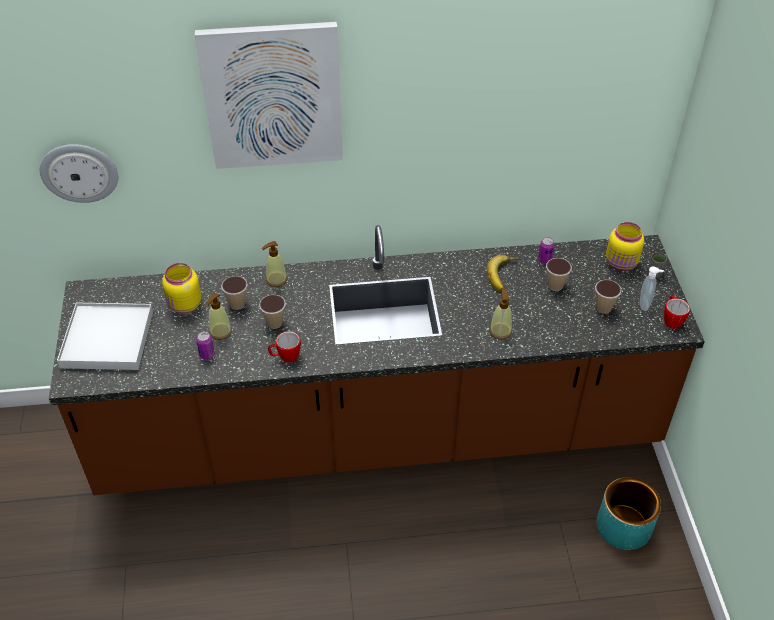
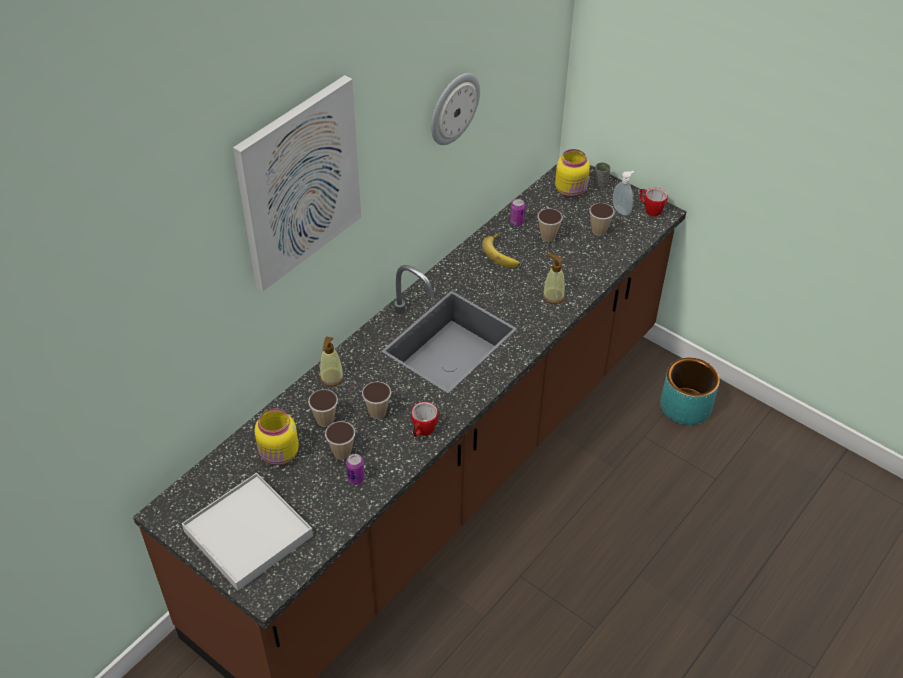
camera: 45 degrees left, 0 degrees up
(79, 172) = (135, 376): wall clock -> wall clock (453, 108)
(220, 332) = (342, 452): soap dispenser -> cup

